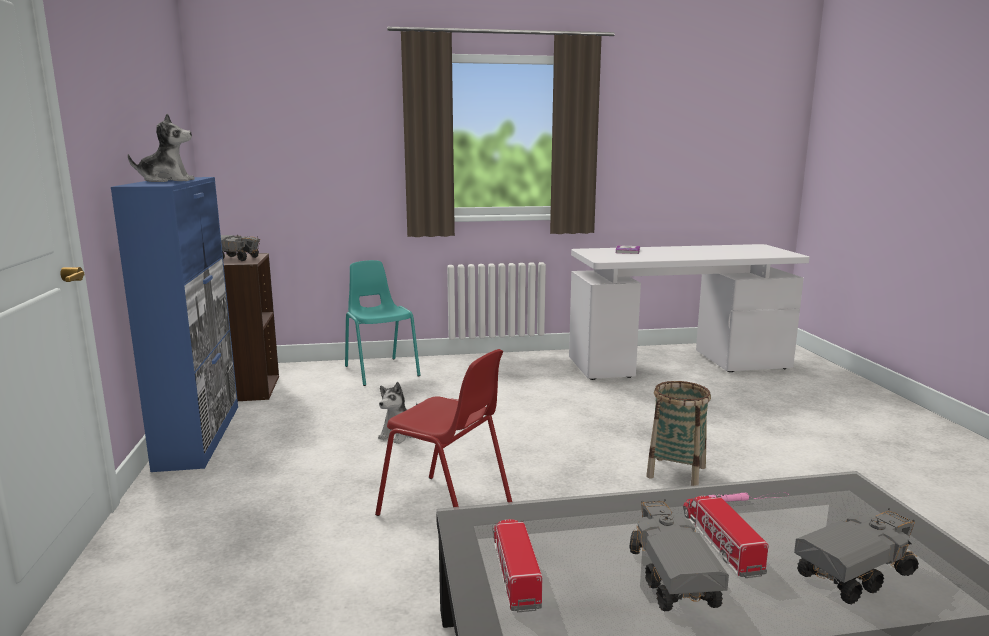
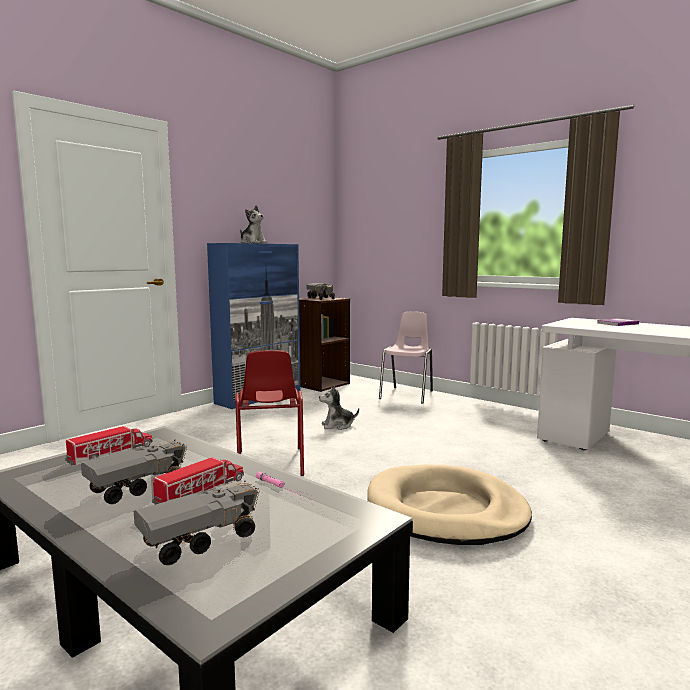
camera: 50 degrees right, 5 degrees down
(381, 371) = (407, 395): turquoise chair -> pink chair
(676, 472) = (445, 510): basket -> beige dog bed
(855, 574) = (200, 540): toy truck -> toy truck turned 60 degrees counterclockwise

